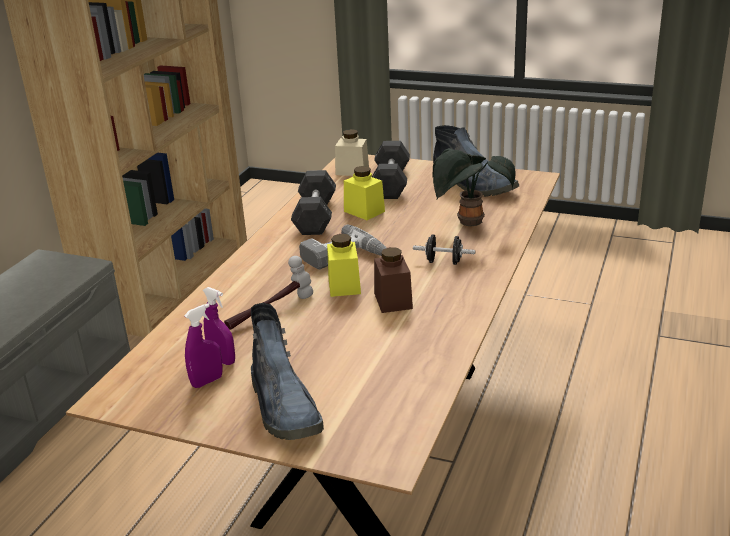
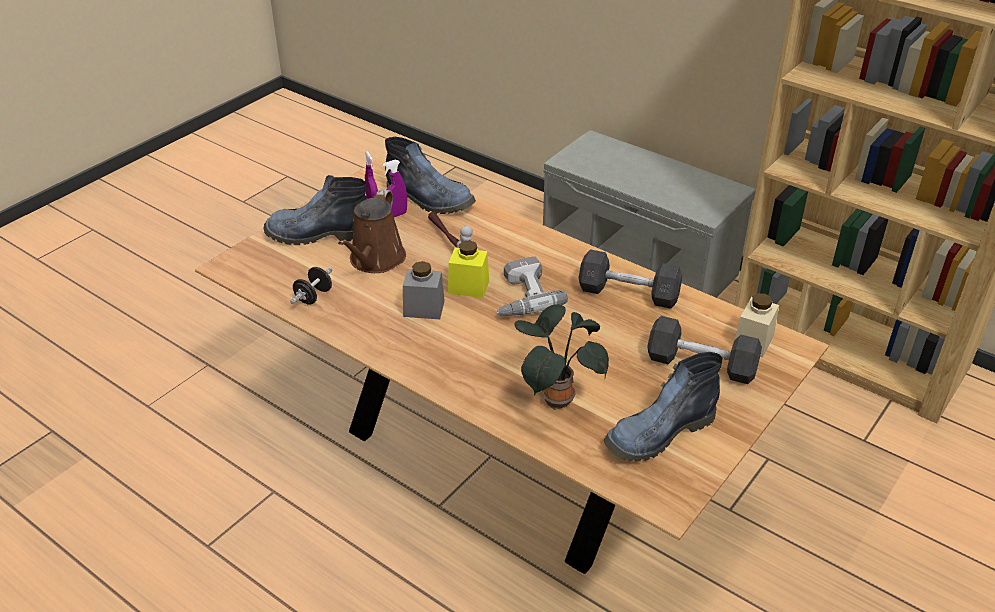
camera: 105 degrees right, 10 degrees up
(181, 343) = (431, 200): none -> boot
(324, 349) = (375, 260): none -> brown watering can
(364, 211) = (626, 328): yellow jar -> none
(393, 301) = (424, 308): brown jar -> grey jar
(444, 262) = (476, 356): black dumbbell -> black dumbbell (314, 296)

